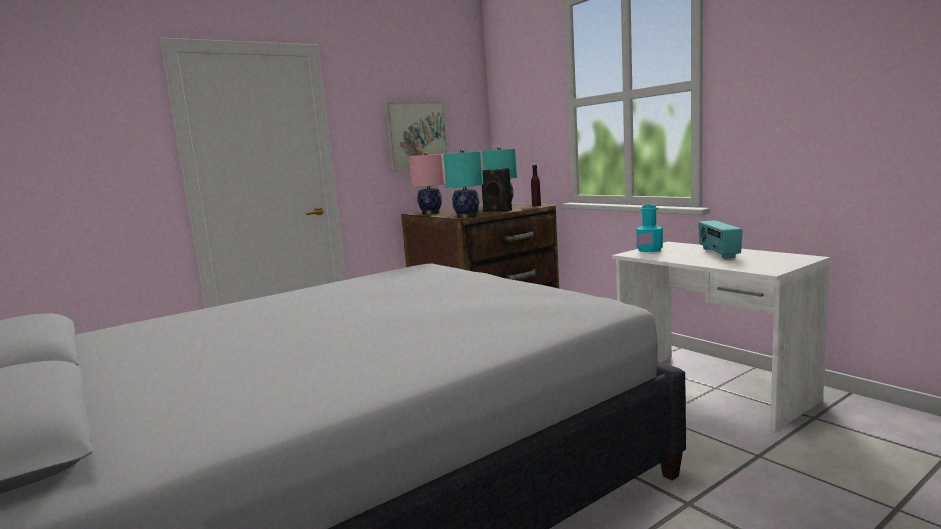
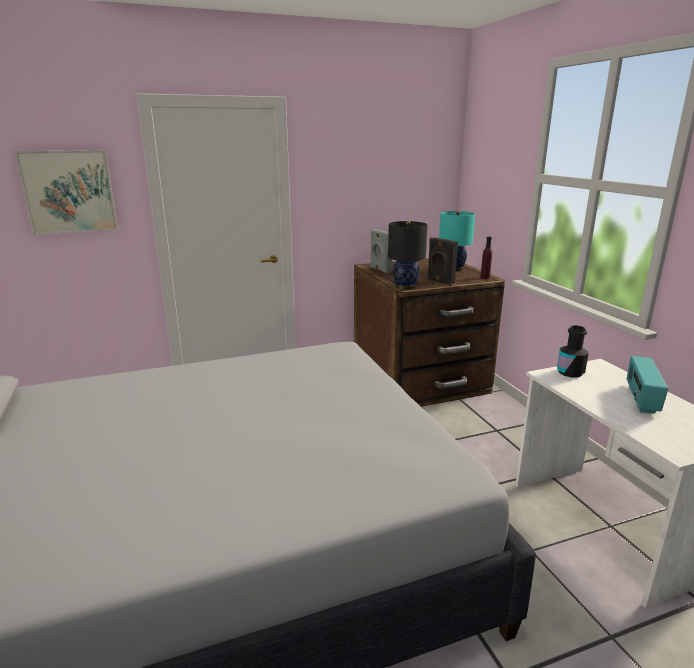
camera: 15 degrees right, 10 degrees up
(417, 136) = (379, 189): picture -> picture (69, 192)
(431, 213) = (379, 270): pink table lamp -> grey speaker
(467, 216) = (405, 287): turquoise table lamp -> black table lamp
(649, 250) = (570, 372): turquoise bottle -> black bottle

